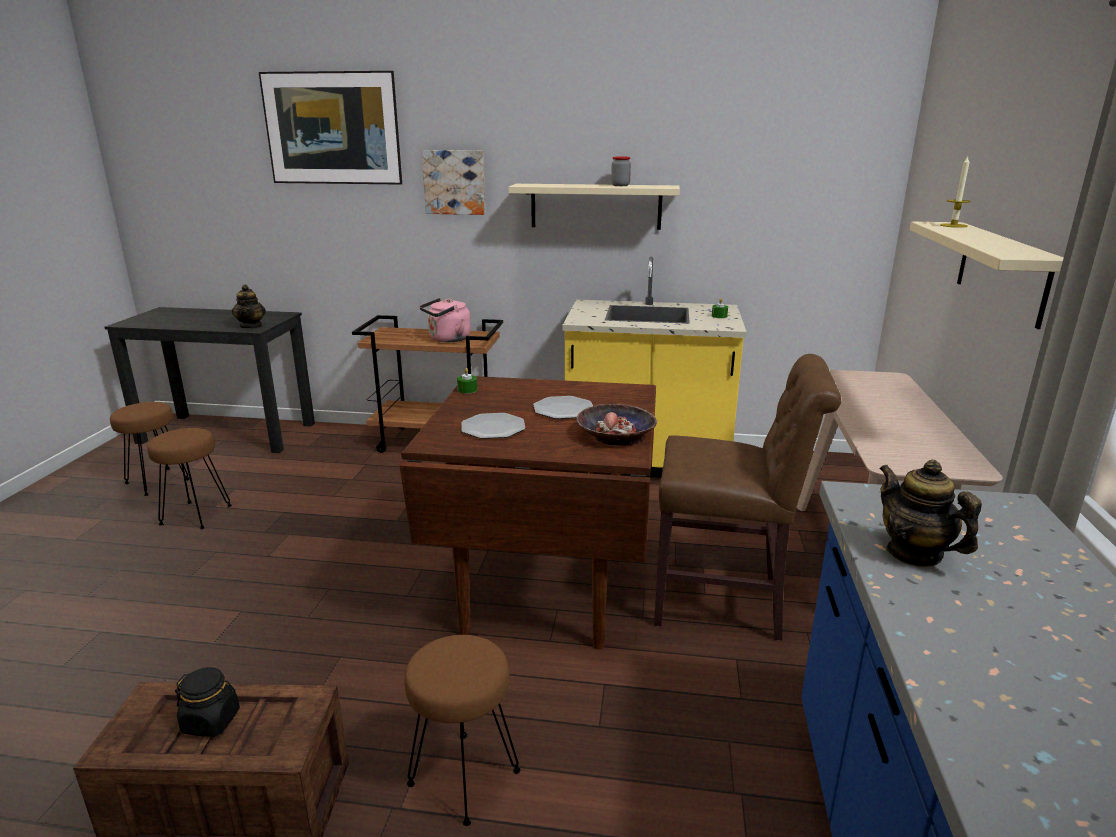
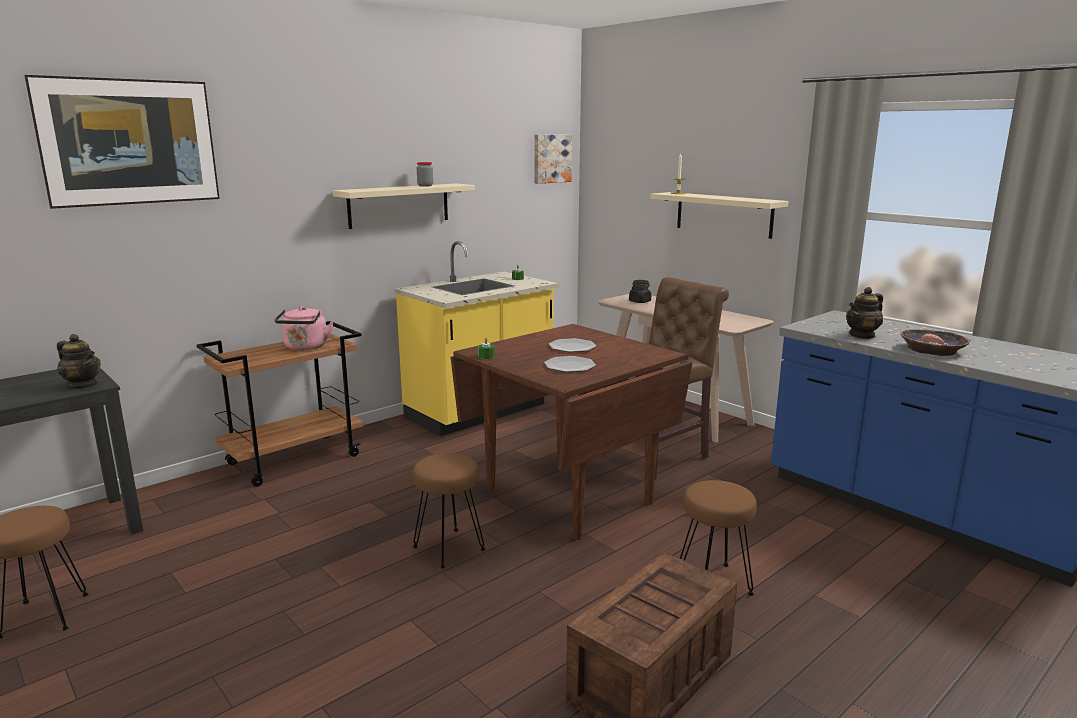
camera: 50 degrees left, 5 degrees down
(196, 515) = (182, 606): brown stool -> brown stool (448, 548)
(211, 721) = (651, 604): black jar -> black jar (640, 301)
(455, 182) = (274, 193): picture -> picture (551, 158)
(616, 435) = (633, 348): bowl -> bowl (932, 350)
(914, 553) = (862, 335): teapot -> teapot turned 45 degrees counterclockwise

